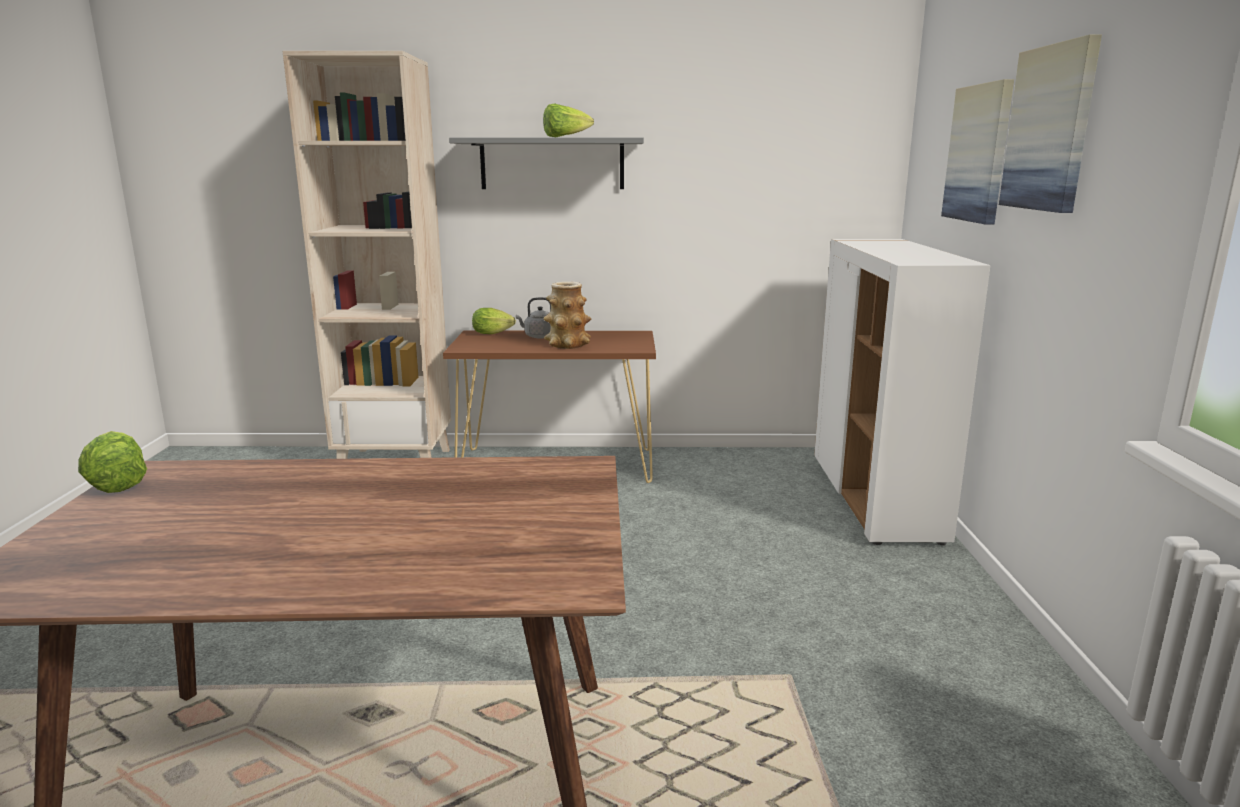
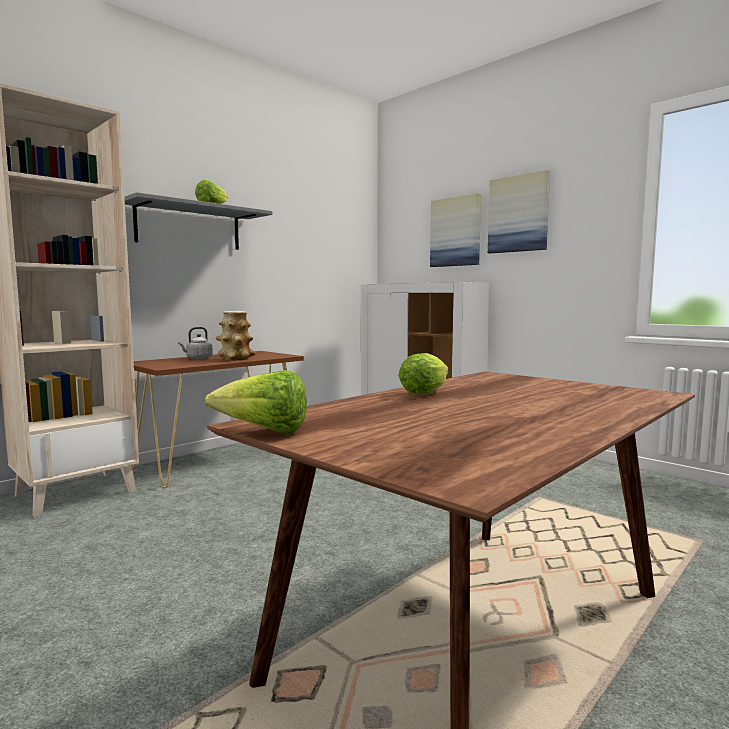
camera: 45 degrees left, 10 degrees down
(494, 333) = (156, 360): lettuce -> lettuce (426, 392)

